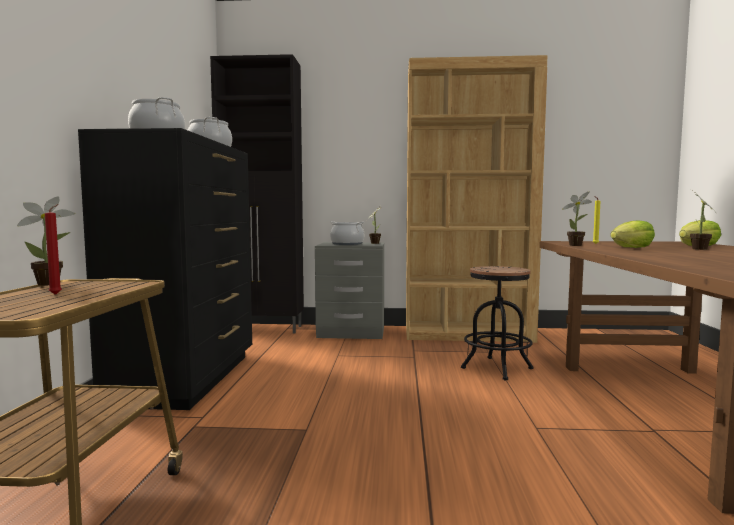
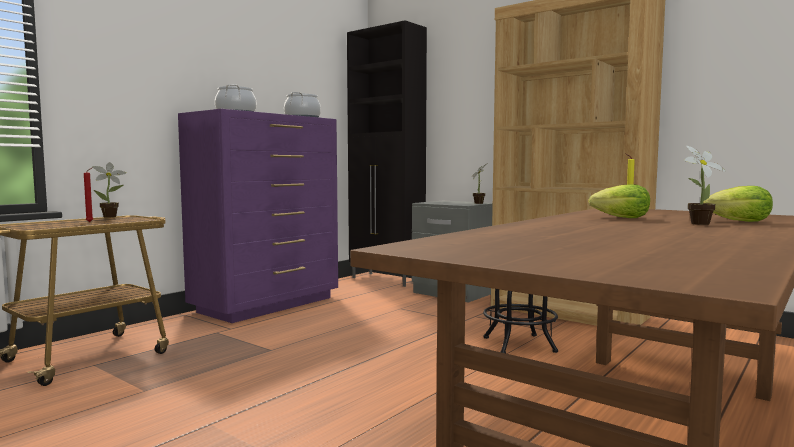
camera: 35 degrees right, 0 degrees up
(188, 378) = (268, 305): black dresser -> purple dresser
(347, 244) = (448, 202): cooking pot -> none
(577, 245) = (586, 212): potted plant -> none

